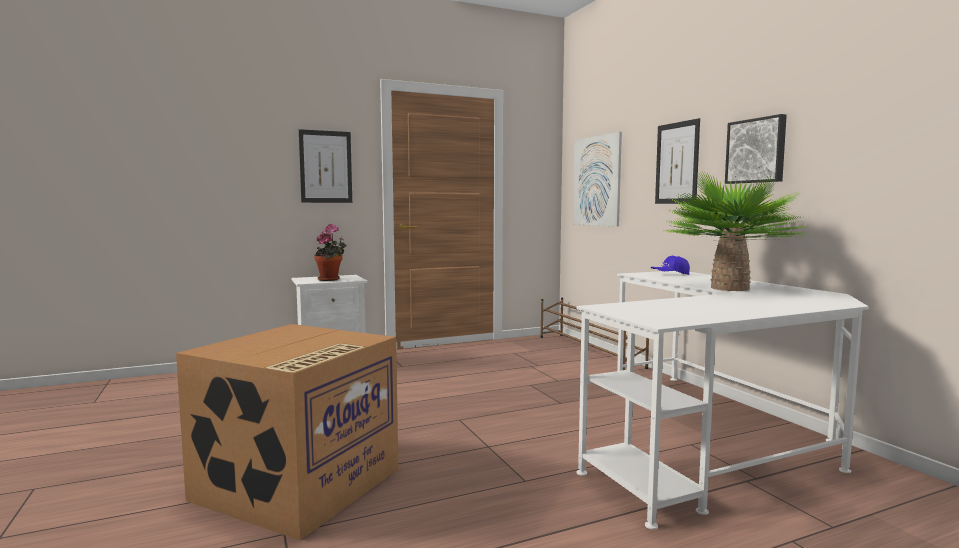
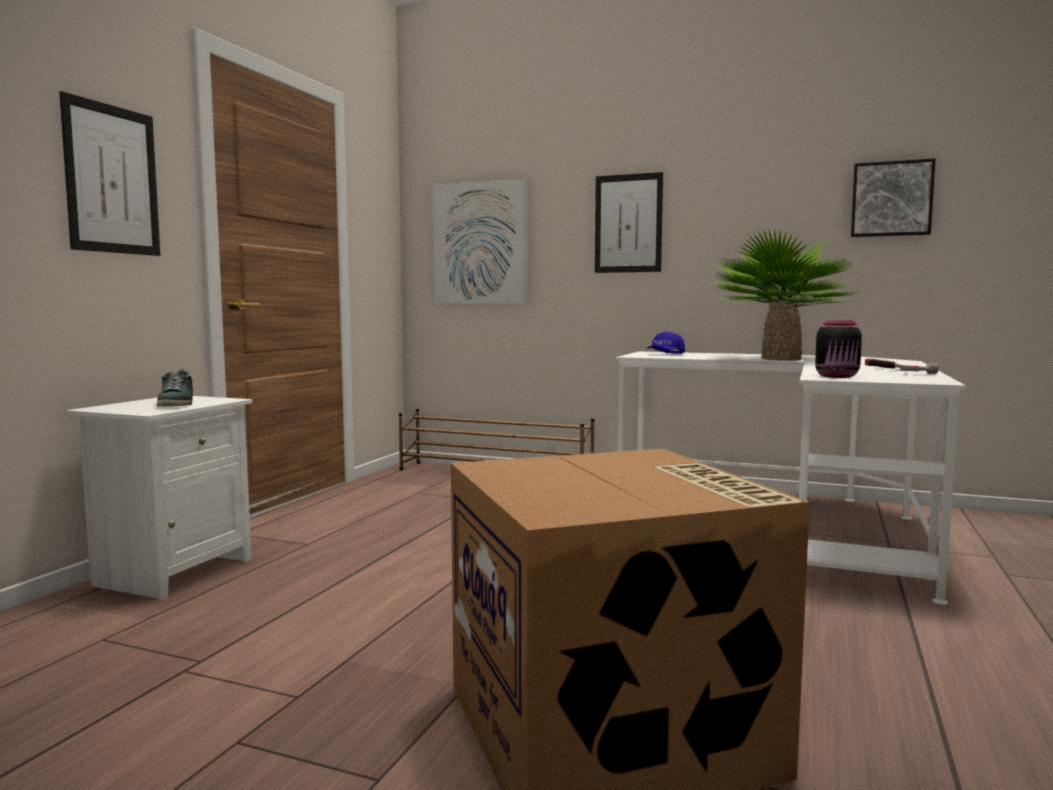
camera: 45 degrees left, 0 degrees up
(331, 279) = (177, 404): potted plant -> shoe
(619, 308) = (838, 377): none -> black jar
(724, 309) = (891, 370): none -> hammer
(756, 151) = (744, 214): picture -> picture (891, 199)

